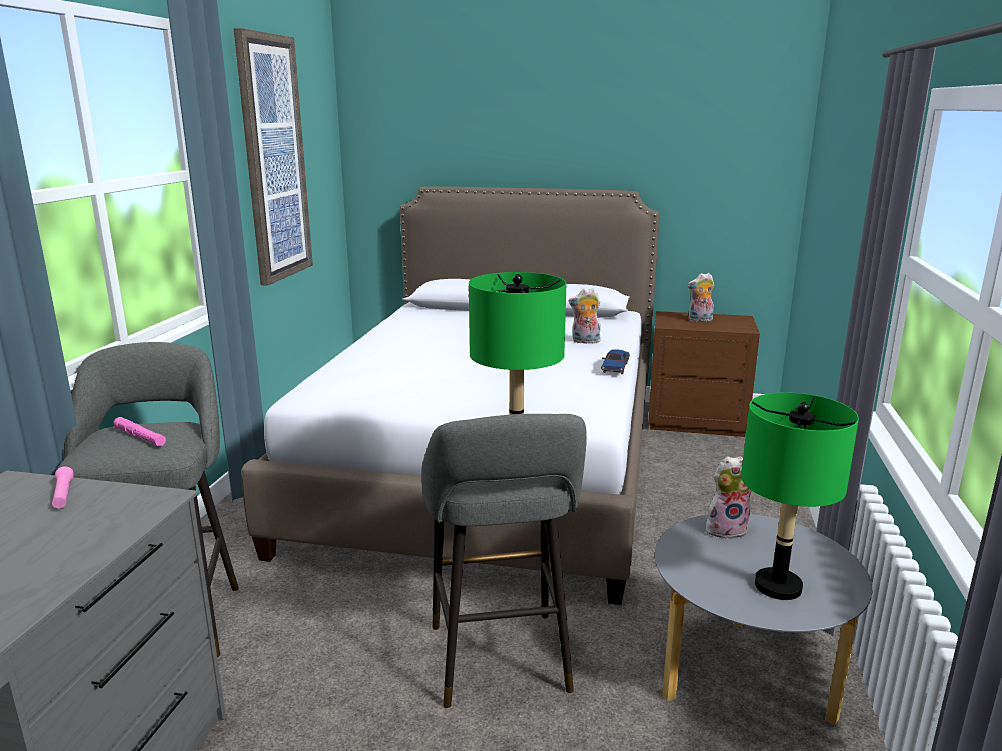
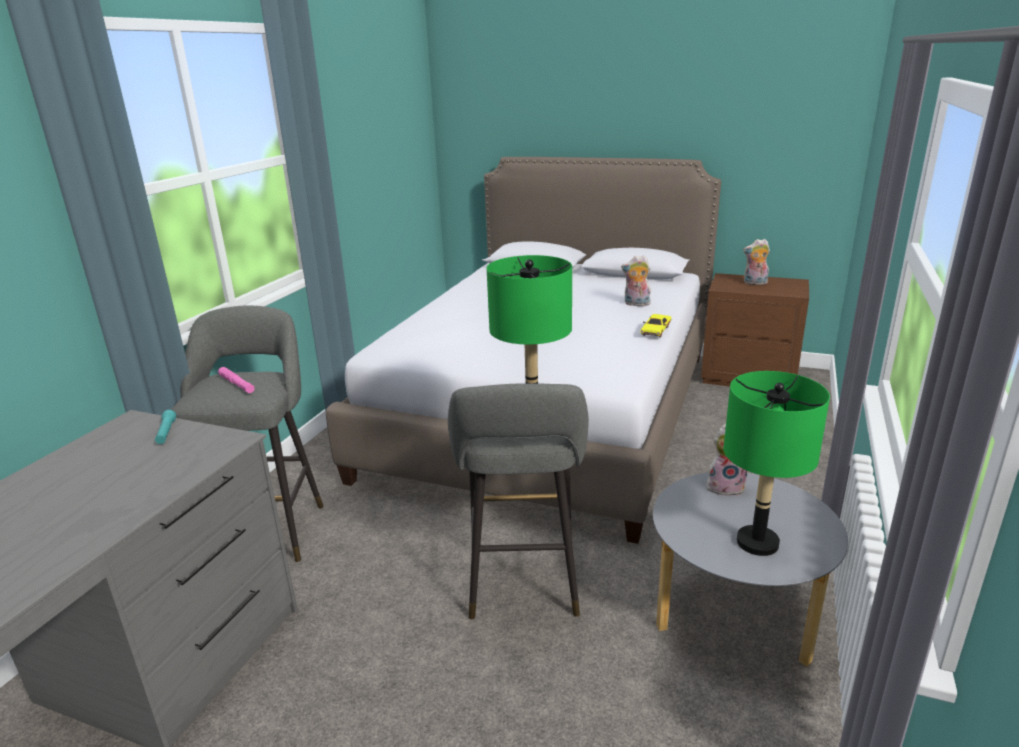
camera: 10 degrees right, 5 degrees up
(63, 495) = (166, 432): pink flashlight -> turquoise flashlight
(273, 160) = (367, 138): picture -> none
(615, 367) = (656, 330): blue toy car -> yellow toy car

